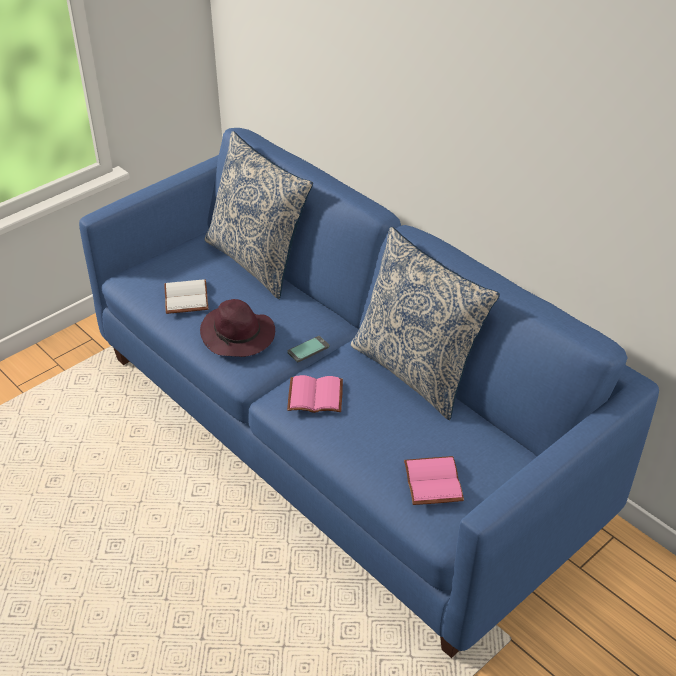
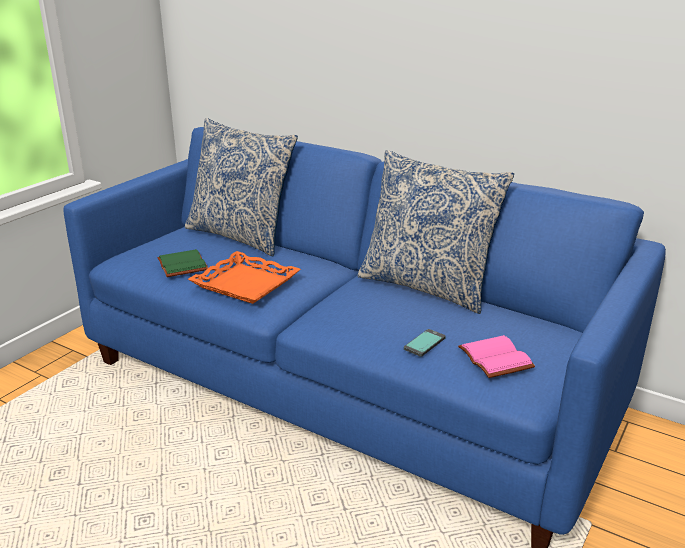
camera: 15 degrees left, 15 degrees down
(184, 297) = (181, 265): white book -> green book
(238, 335) = (246, 283): purple hat -> orange tray
(308, 349) = (318, 285): phone -> phone (424, 343)
(316, 395) = (344, 313): pink book -> none

